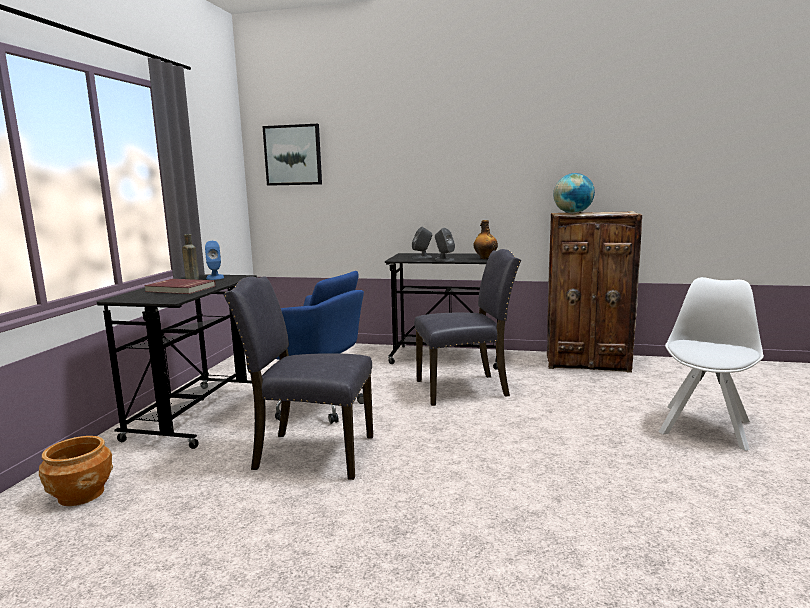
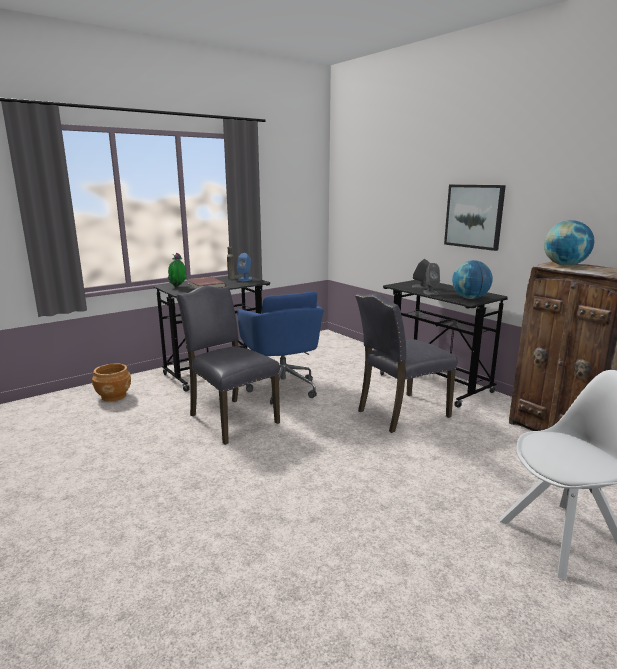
camera: 40 degrees right, 5 degrees up
(144, 296) = (178, 287): none -> potted plant
(293, 155) = (357, 183): picture -> picture (474, 216)
(464, 388) = (400, 413): grey chair -> grey chair turned 120 degrees clockwise
(485, 258) = (470, 298): bottle -> globe

